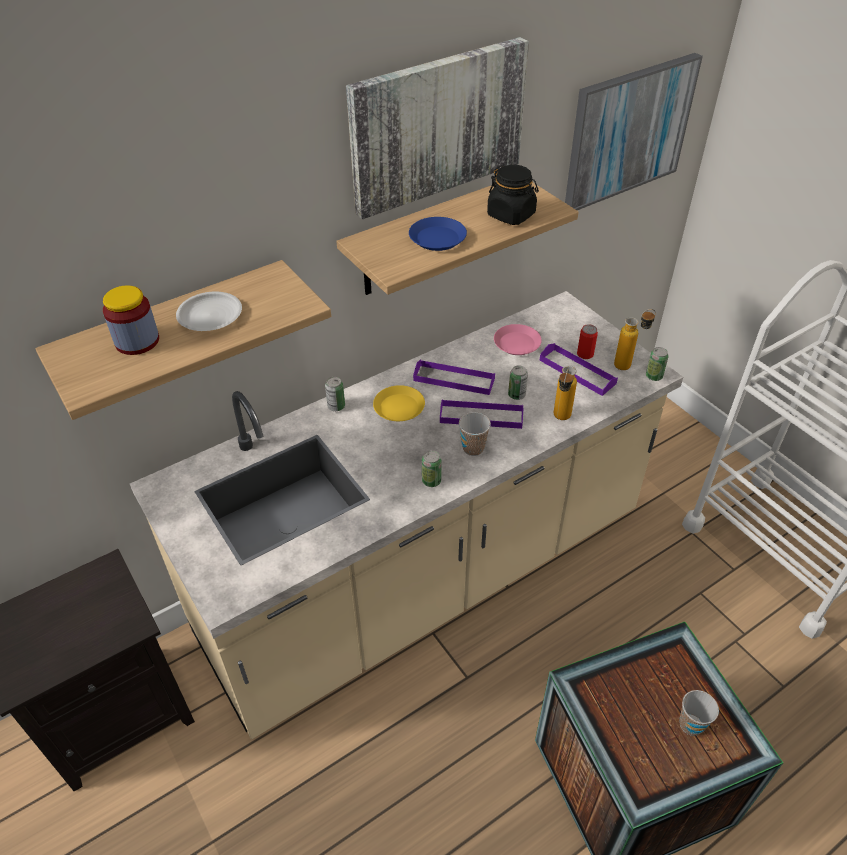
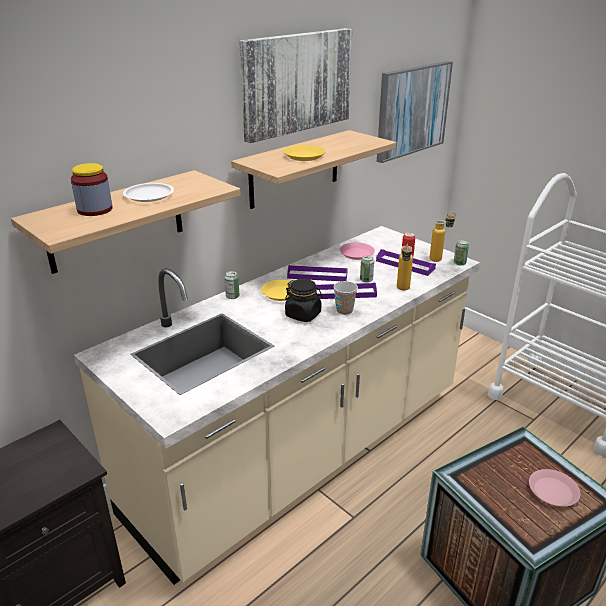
camera: 10 degrees left, 15 degrees down
(431, 481) = (319, 331): can -> none
(437, 238) = (304, 156): blue plate -> yellow plate
(511, 215) = (351, 145): black jar -> black jar (303, 315)
(691, 725) = (552, 491): cup -> pink plate

